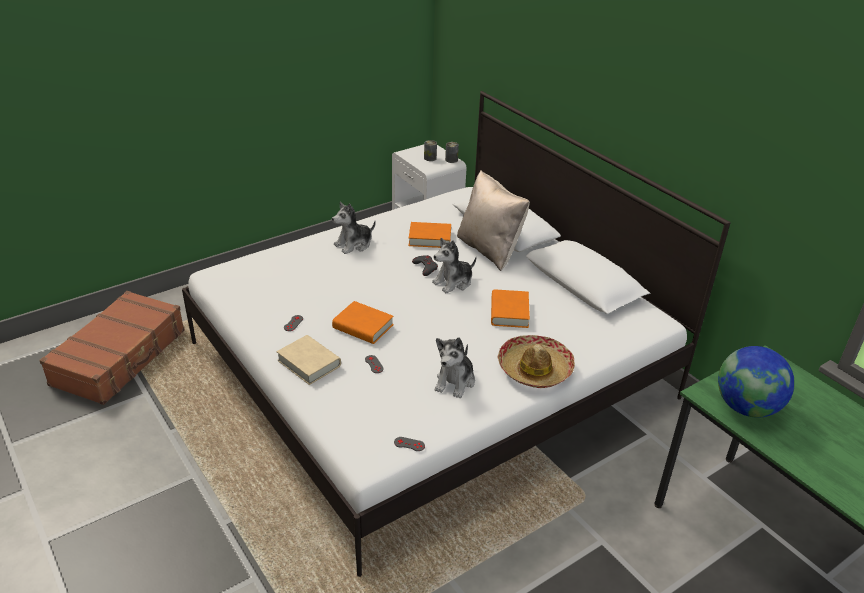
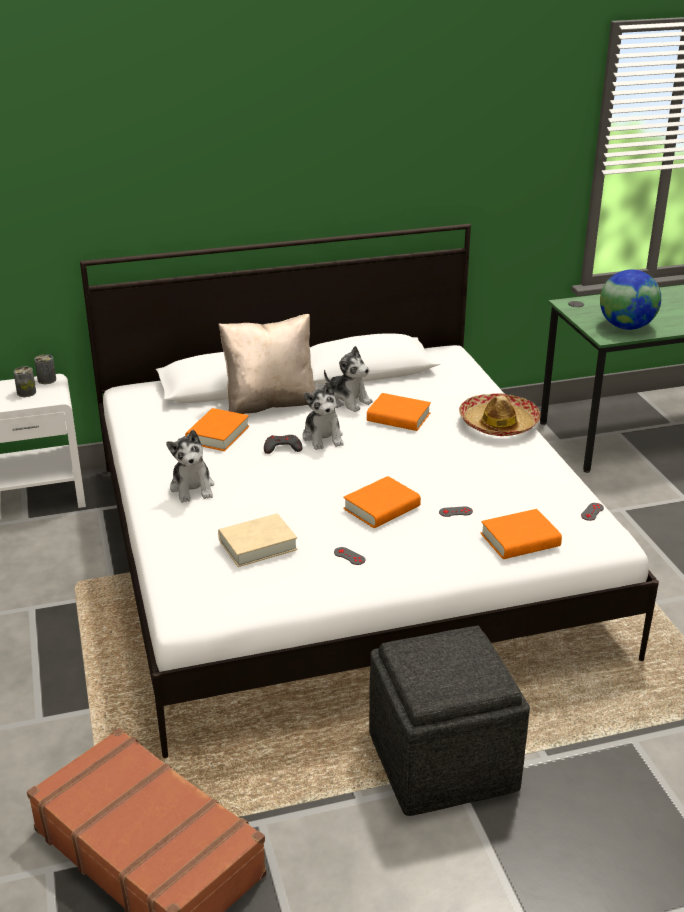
camera: 70 degrees left, 5 degrees down
(212, 465) = (443, 759): none -> grey ottoman
(309, 363) = (437, 554): beige book -> beige book (257, 545)
(344, 404) = (520, 540): none -> orange book
(455, 381) = (503, 469): plush toy -> plush toy (348, 401)

